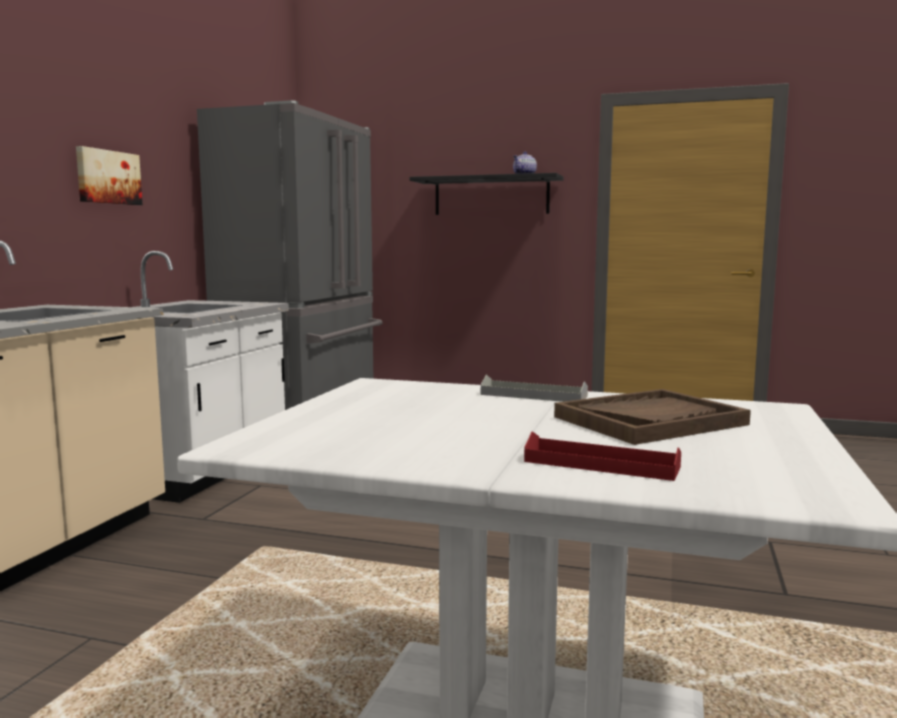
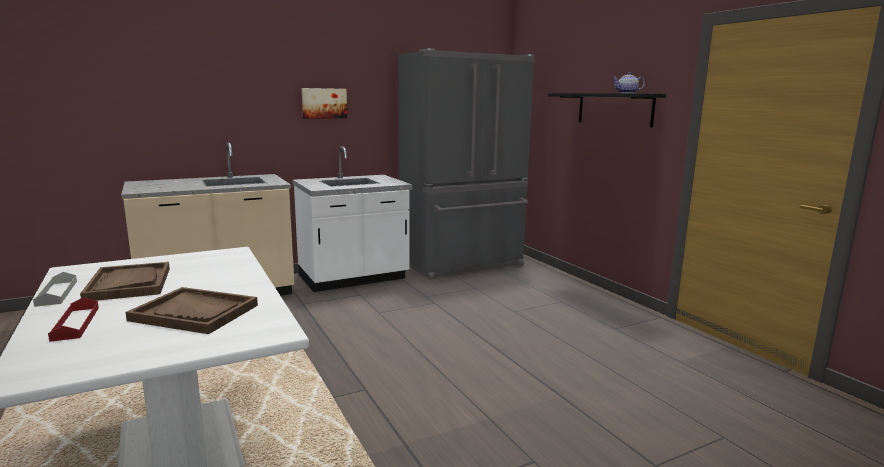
camera: 45 degrees right, 5 degrees up
(432, 429) = (129, 284): none -> brown tray
(533, 395) = (240, 280): grey tray -> grey tray (56, 293)

